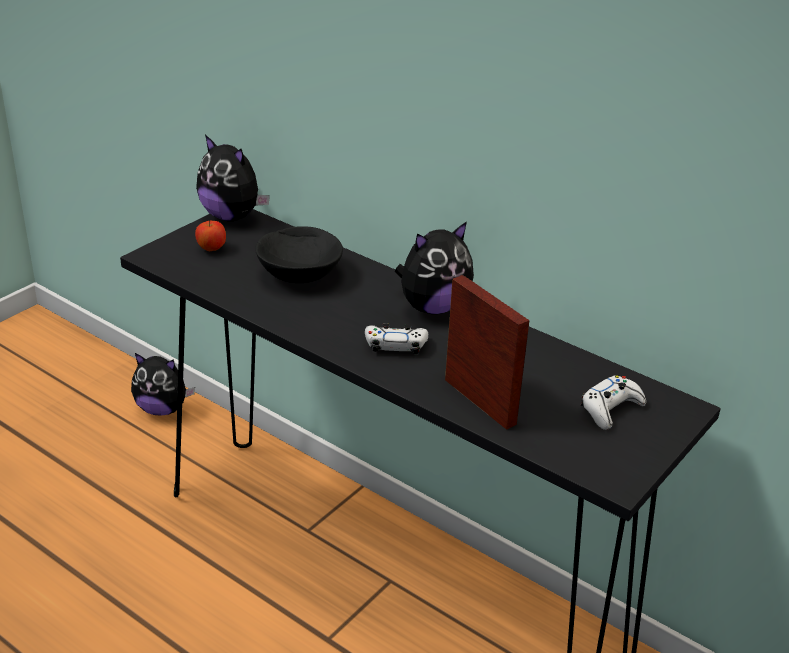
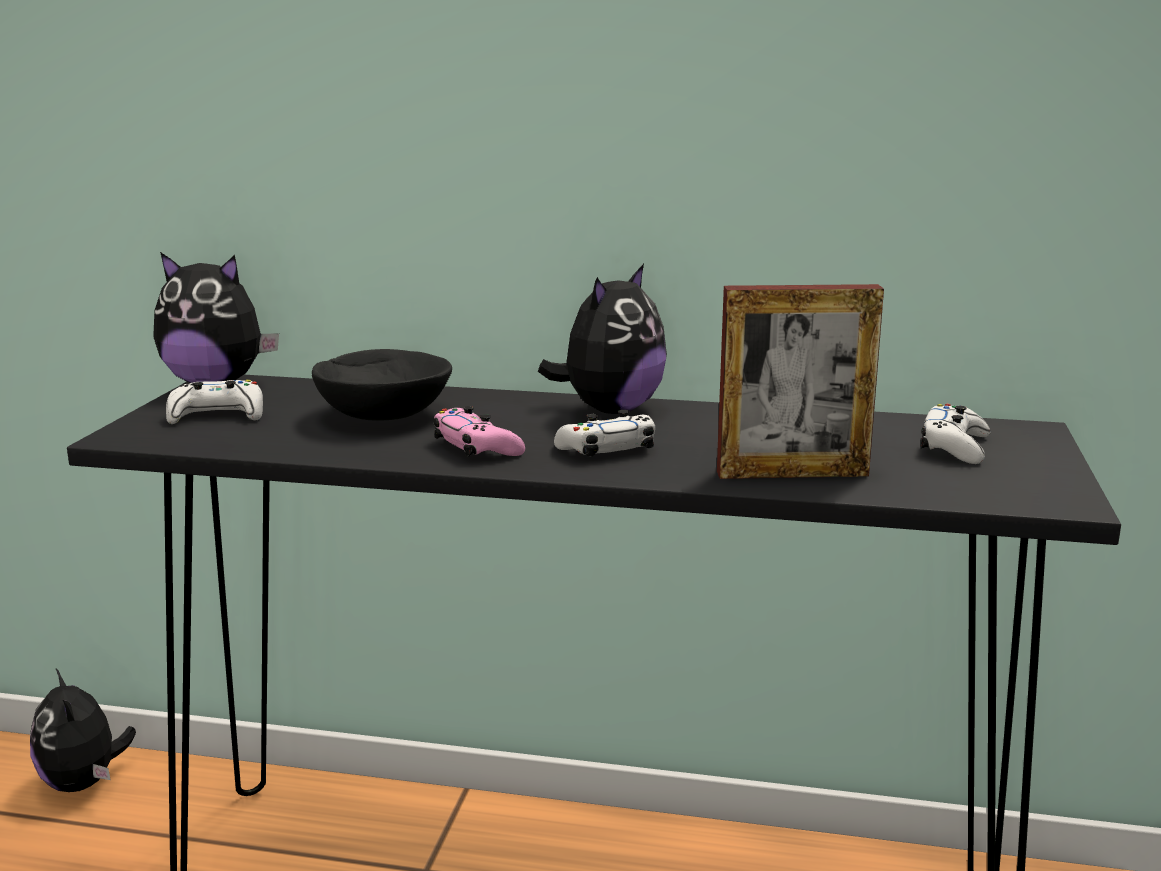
camera: 25 degrees left, 15 degrees down
(162, 409) = (84, 783): plush toy -> plush toy turned 75 degrees clockwise
(211, 249) = (217, 415): apple -> white game controller
(324, 321) = (476, 447): none -> pink game controller
(479, 402) = (792, 473): picture frame -> picture frame turned 150 degrees clockwise

